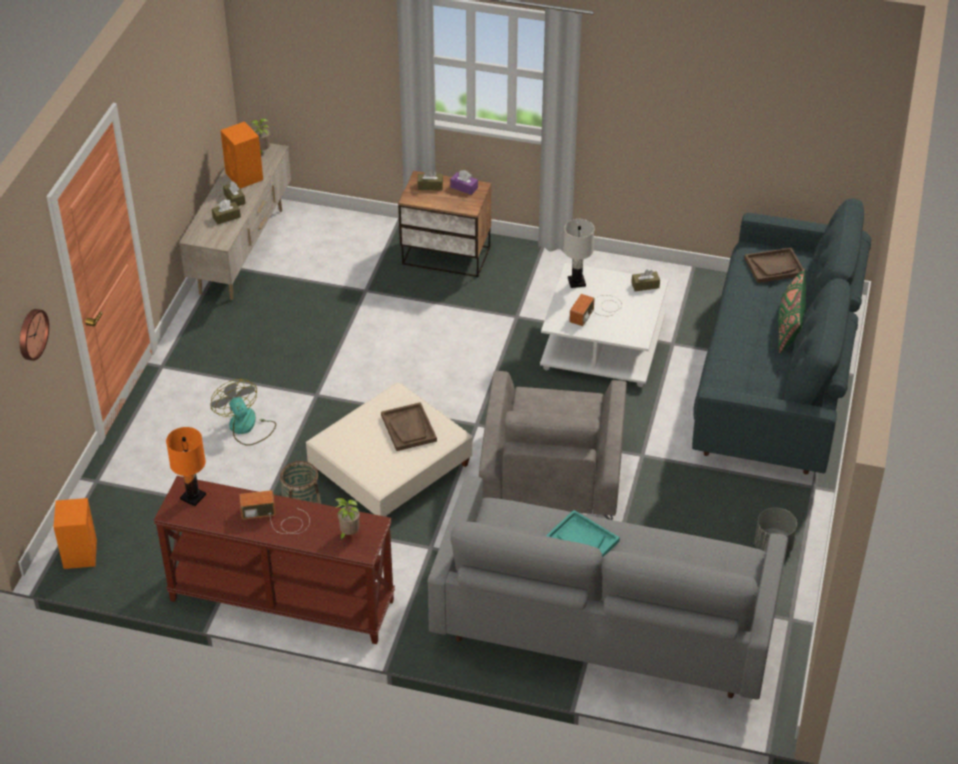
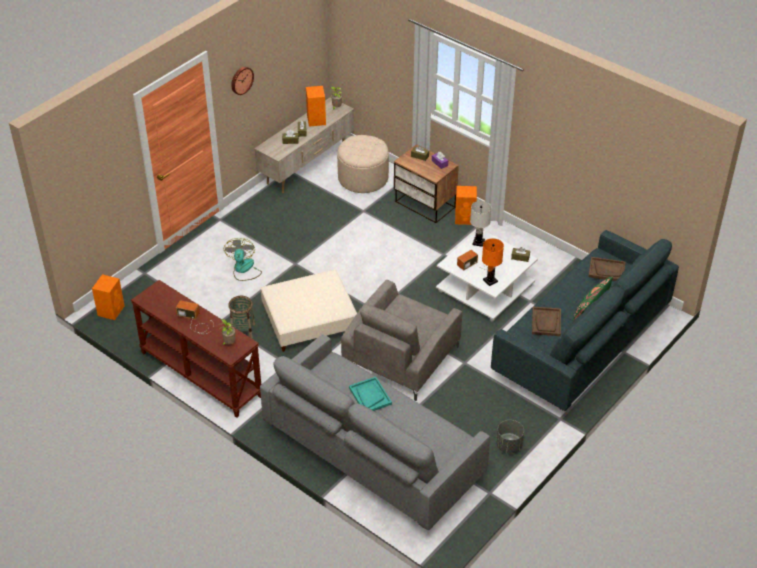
camera: 25 degrees right, 0 degrees up
(31, 334) = (104, 172): wall clock -> wall clock (241, 80)
(193, 497) = (159, 294): orange table lamp -> orange table lamp (490, 281)
(335, 244) = (363, 178): none -> beige ottoman
(409, 428) = (323, 298): brown tray -> brown tray (546, 322)
(514, 259) = (465, 218): none -> orange speaker

